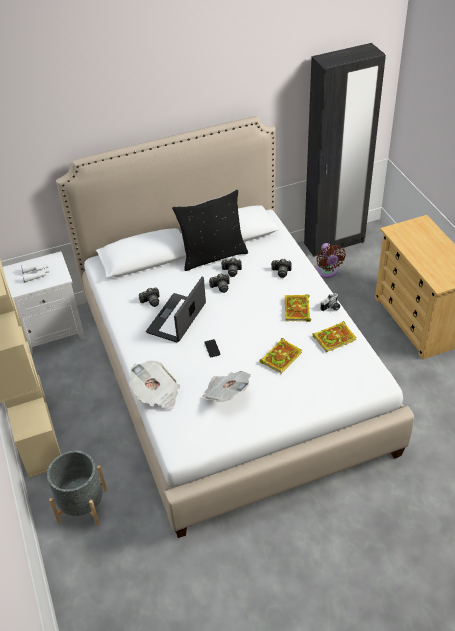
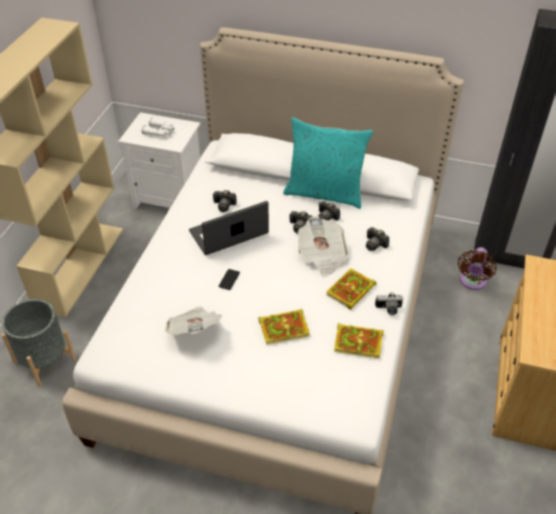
camera: 35 degrees right, 0 degrees up
(156, 394) = (137, 291): newspaper -> newspaper (322, 256)
(212, 255) = (324, 193): black pillow -> turquoise pillow

